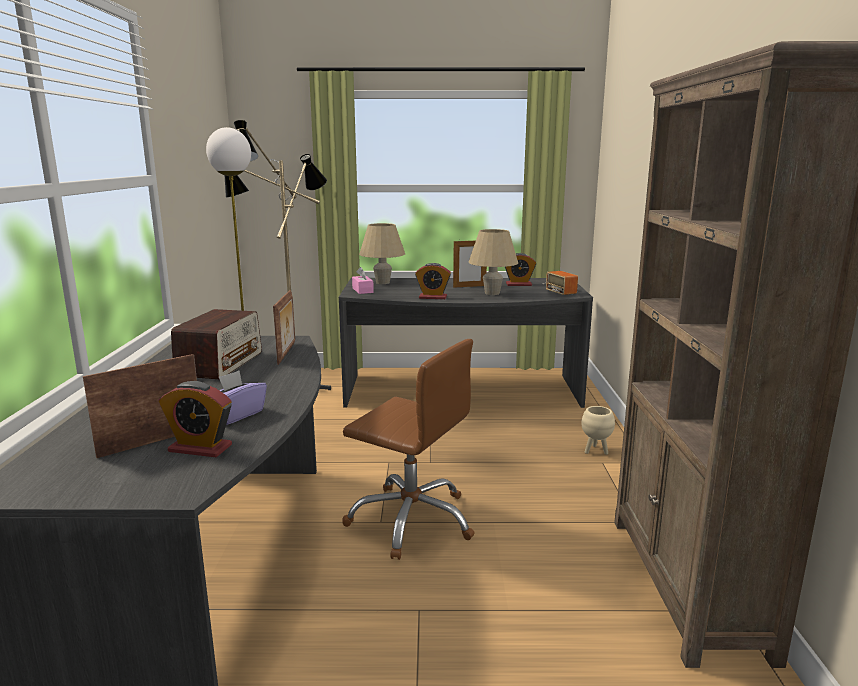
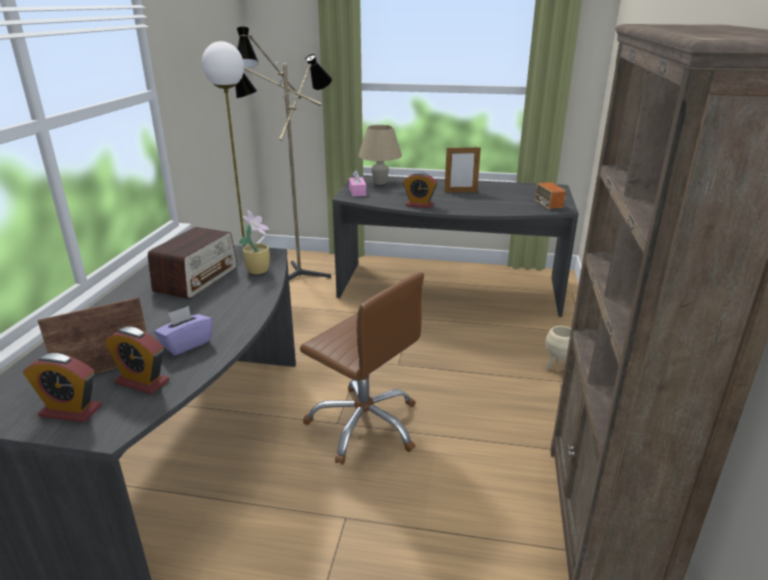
camera: 10 degrees right, 10 degrees up
(287, 353) = (259, 270): picture frame -> potted plant
(492, 293) = (478, 202): beige table lamp -> none
(518, 284) = (510, 191): alarm clock -> alarm clock (70, 411)

